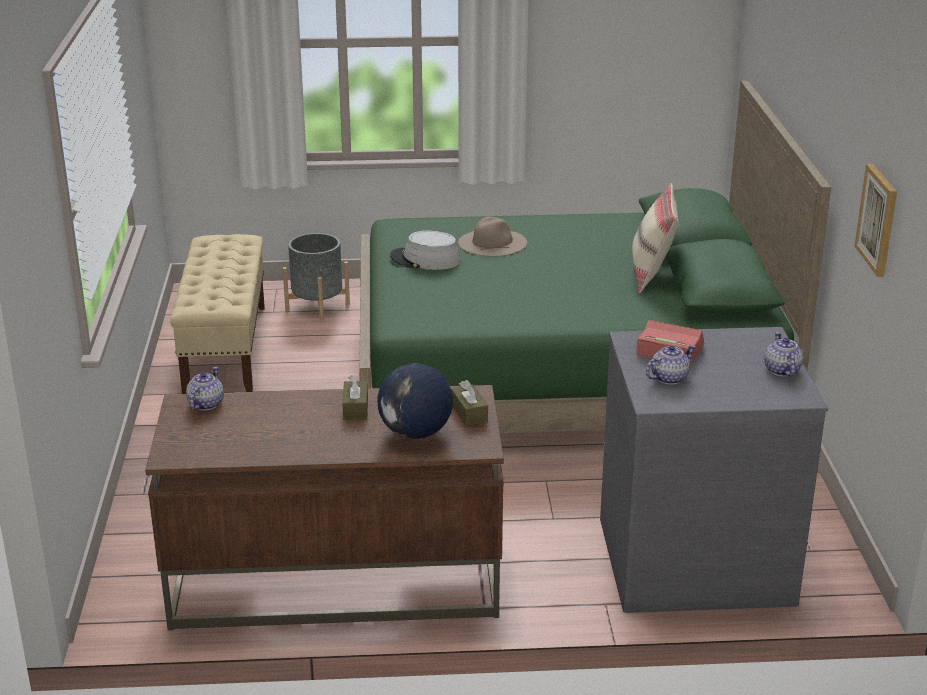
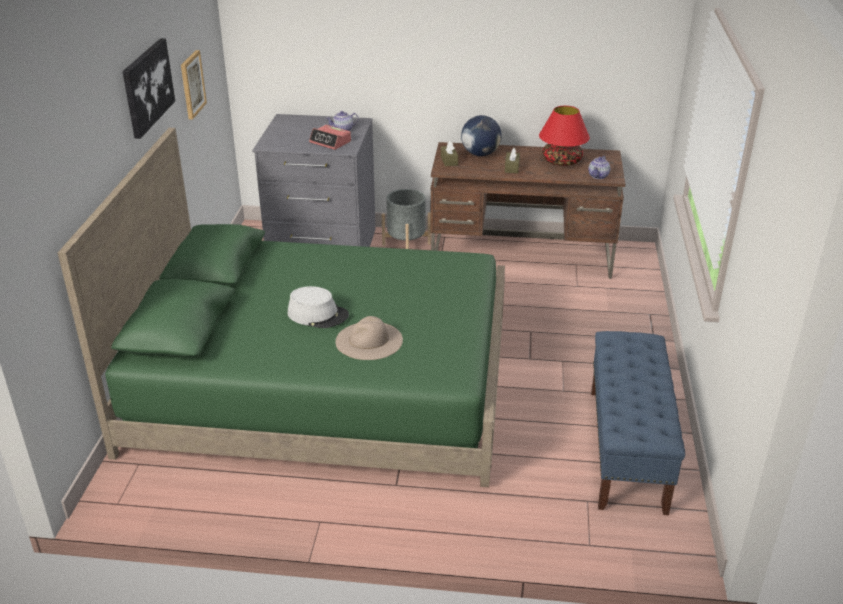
camera: 170 degrees left, 5 degrees up
(225, 348) = (627, 449): beige bench -> blue bench
(265, 430) = (561, 161): none -> red table lamp
(317, 307) = (539, 502): grey planter -> grey planter (406, 244)
(425, 260) = (439, 324): grey hat -> grey hat (318, 315)
(652, 275) = (253, 288): beige pillow -> none
(781, 370) = (280, 129): teapot -> none
(834, 107) = (147, 87): none -> picture

